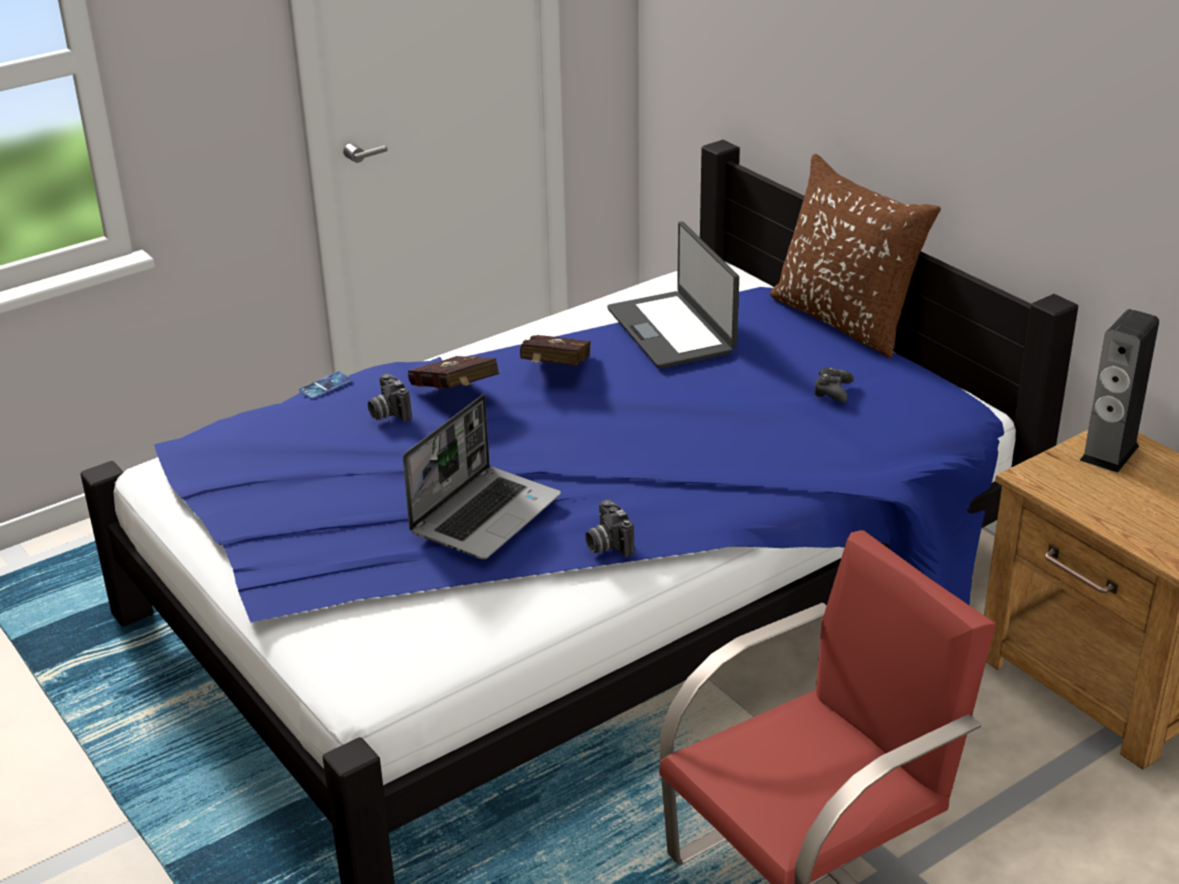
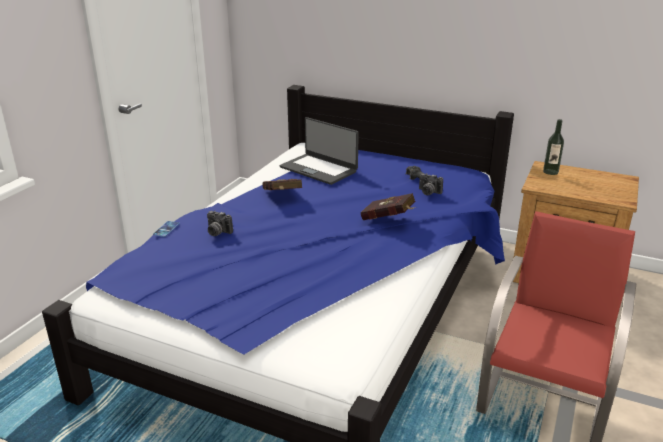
camera: 30 degrees left, 5 degrees down
(455, 395) = (245, 216): red book -> red book (389, 220)
(485, 514) = (320, 263): laptop -> none
(607, 545) = (392, 260): camera -> camera (428, 192)
(845, 320) = (386, 151): brown pillow -> none
(1109, 453) = (550, 172): speaker -> bottle

